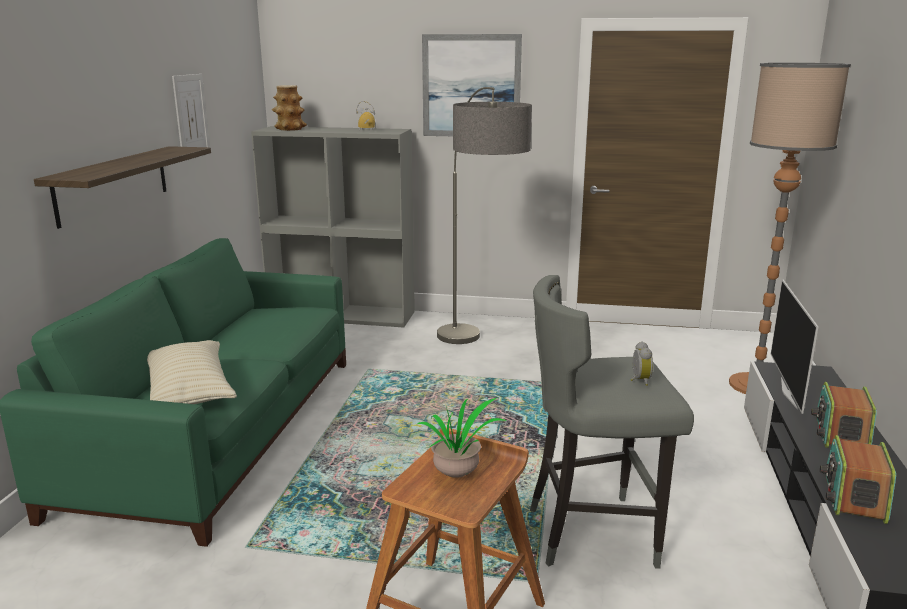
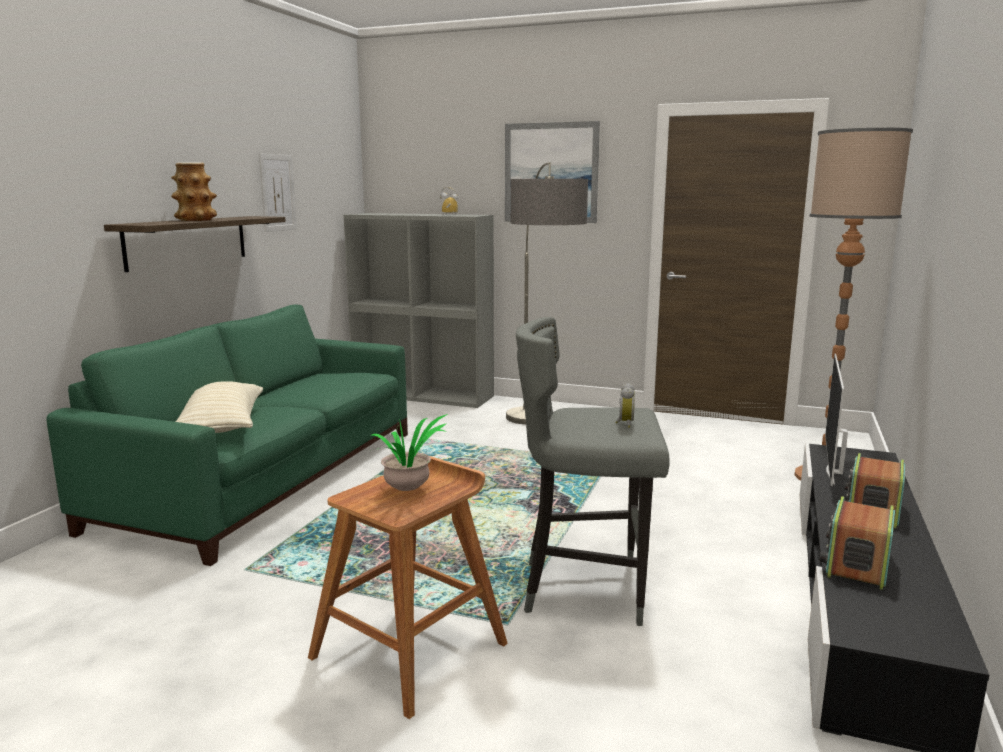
camera: 10 degrees right, 5 degrees down
(290, 129) = (380, 214): vase -> vase (196, 220)

